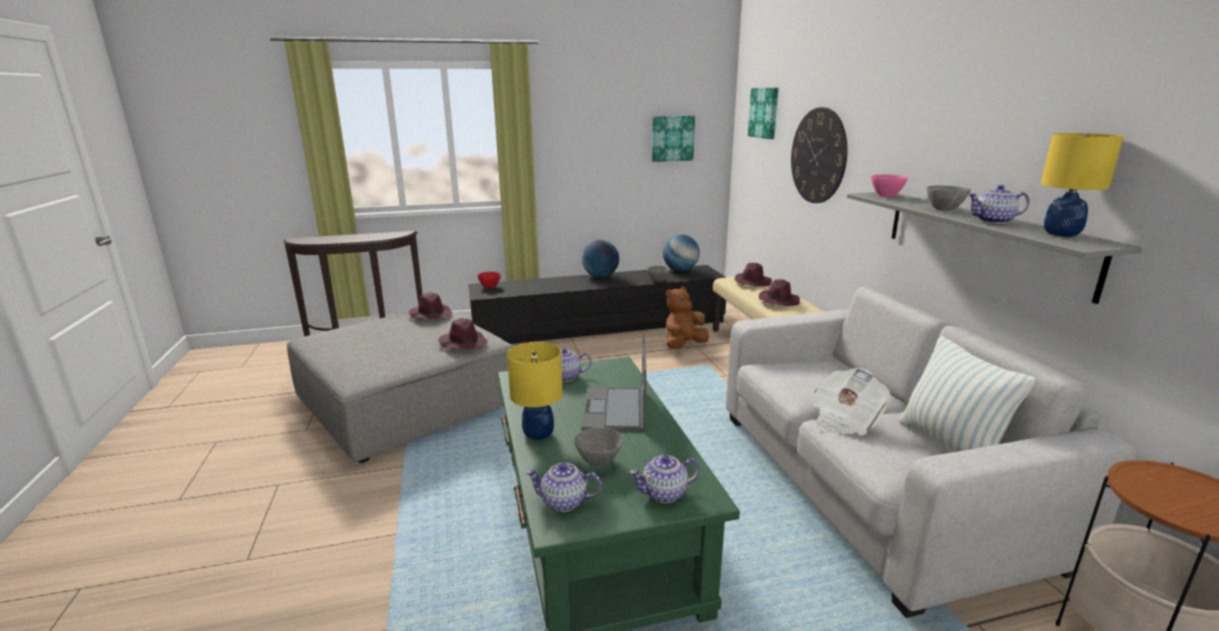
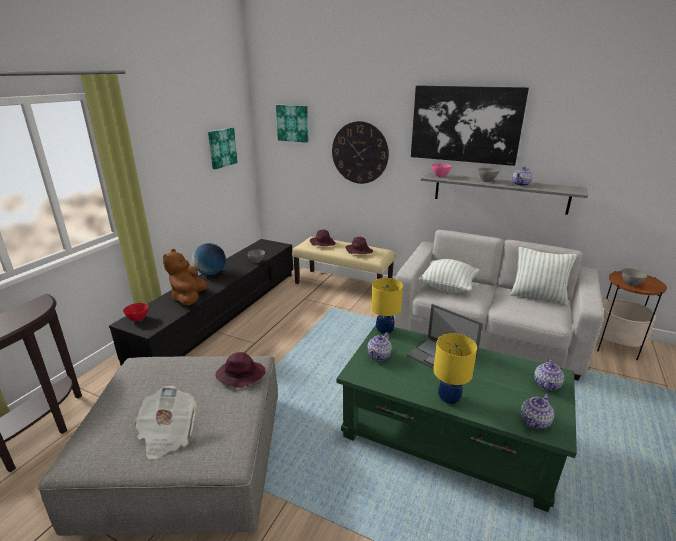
camera: 50 degrees left, 5 degrees up
(431, 315) = (153, 368): purple hat -> none
(598, 462) = (500, 391): grey bowl -> grey bowl (631, 284)
(680, 270) = (254, 249): globe -> none
(683, 345) = (297, 301): brown plush toy -> brown plush toy (189, 299)
(815, 374) = (447, 287): none -> pillow
(845, 419) = (501, 305): newspaper -> newspaper (167, 434)
(943, 107) = (465, 124): none -> picture
(1060, 235) = (557, 187): yellow table lamp -> yellow table lamp (384, 331)

